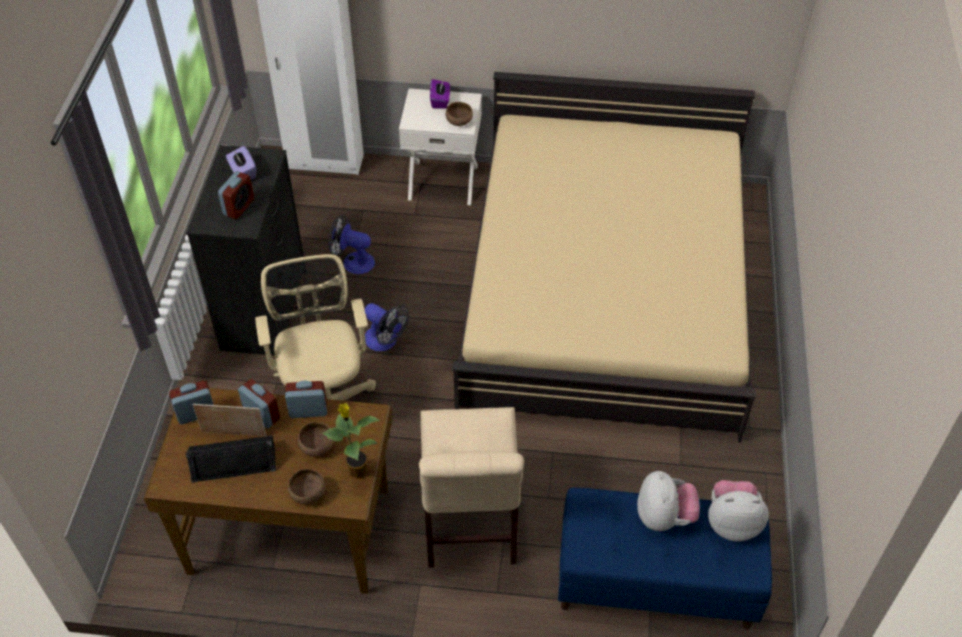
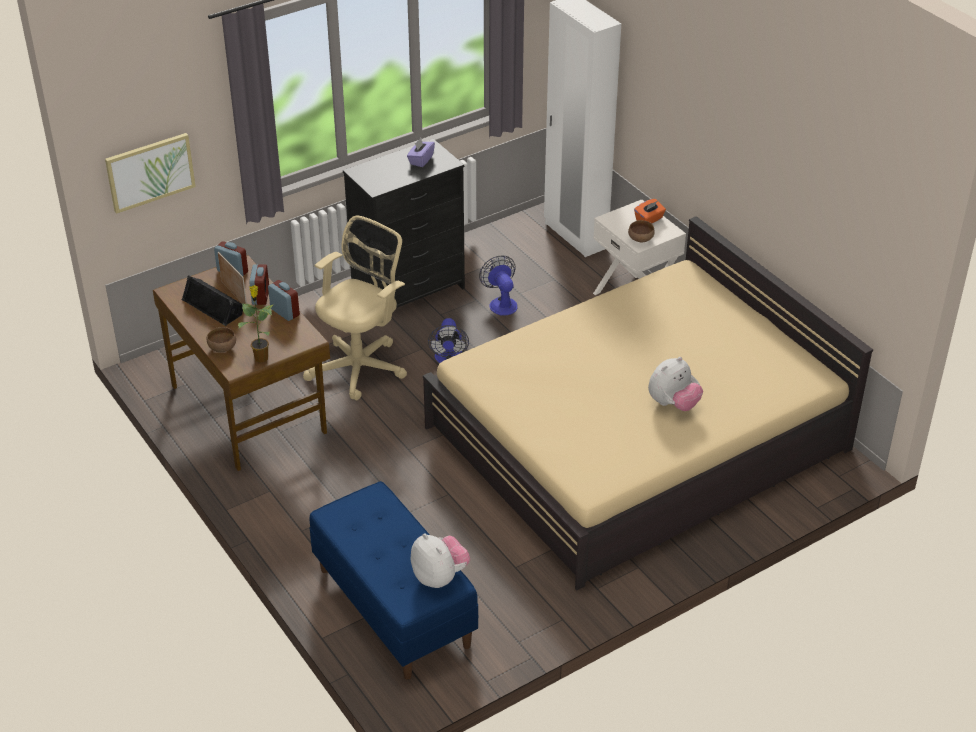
camera: 50 degrees right, 10 degrees down
(55, 376) = (150, 172): none -> picture
(239, 207) = (389, 176): alarm clock -> none
(318, 446) = (261, 331): brown bowl -> none
(440, 101) = (649, 219): purple tissue box -> orange tissue box
(469, 527) = (339, 488): beige chair -> none
(664, 517) = (406, 539): plush toy -> plush toy (673, 404)

